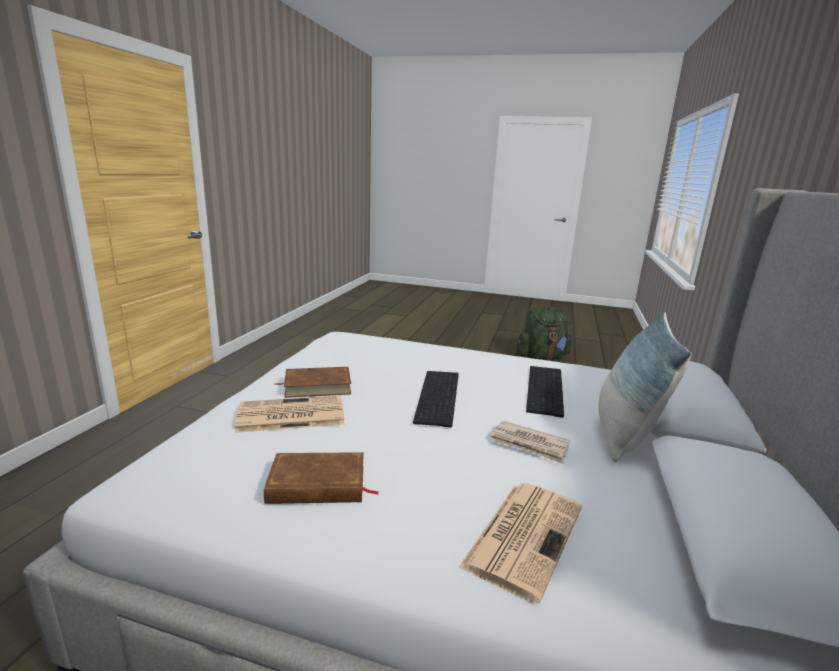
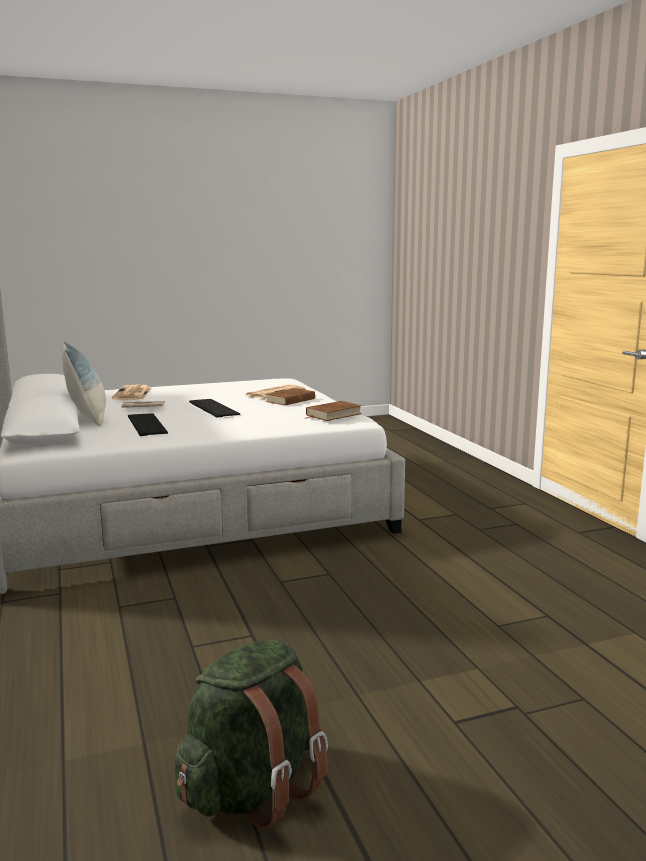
camera: 145 degrees right, 5 degrees down
(317, 484) = (222, 387): brown book -> brown book (333, 414)

